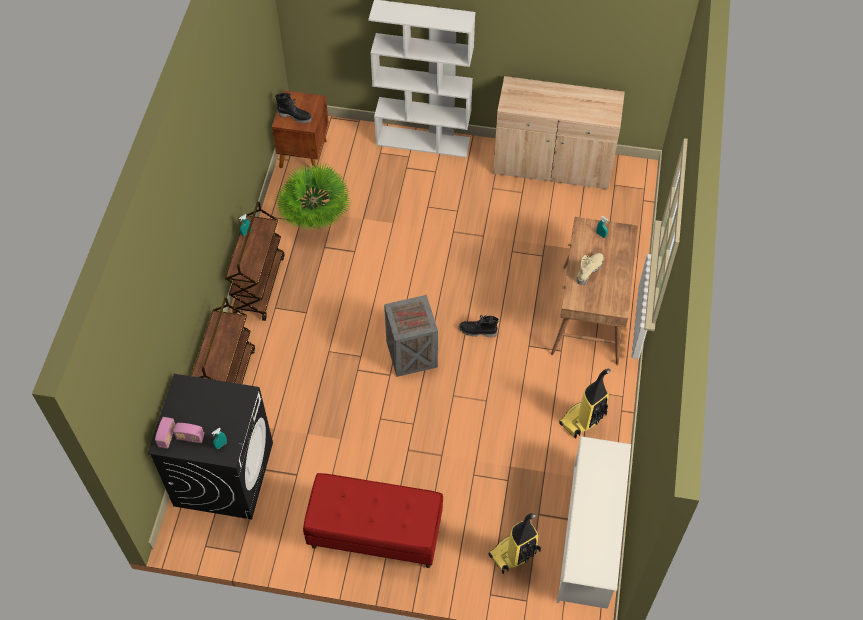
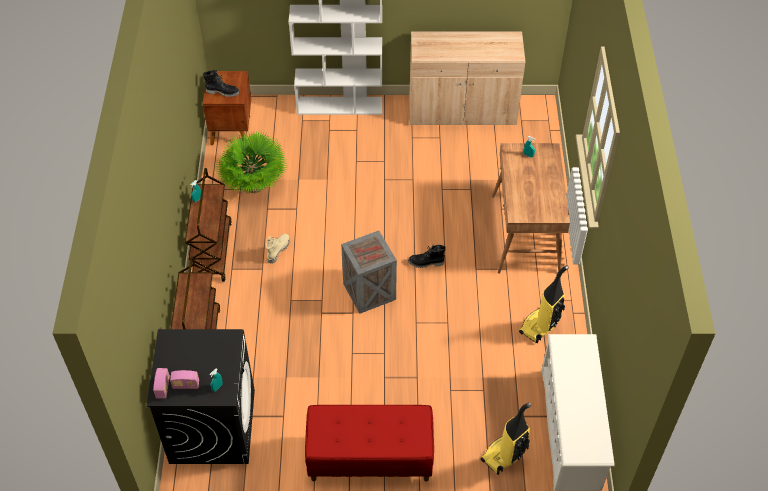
camera: 10 degrees left, 5 degrees down
(589, 270) = (525, 186): beige boot -> beige boot (278, 250)

